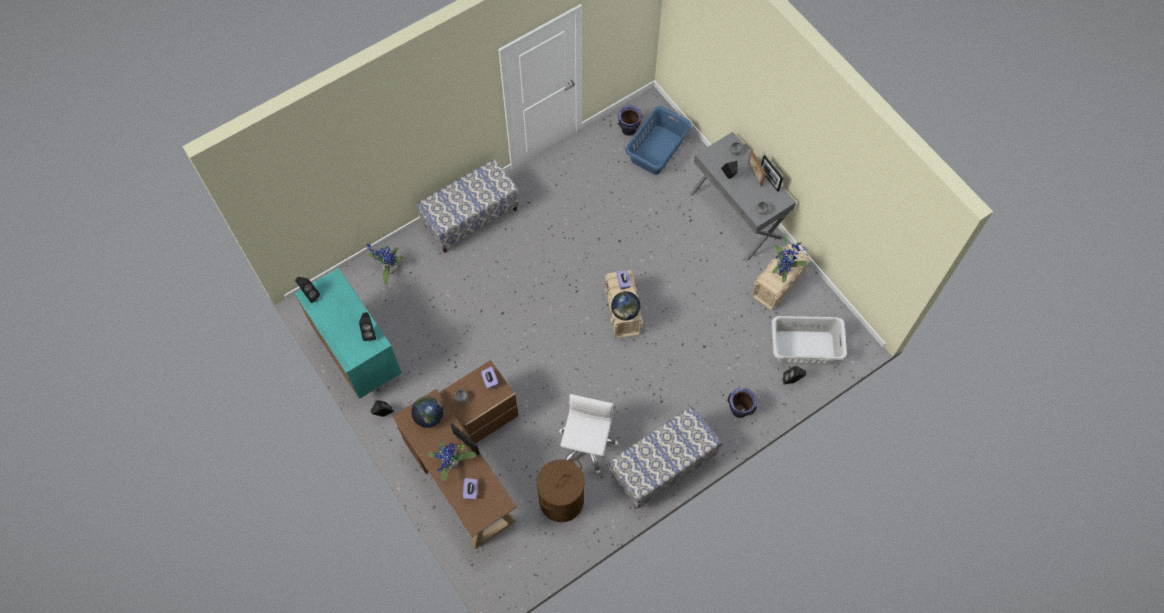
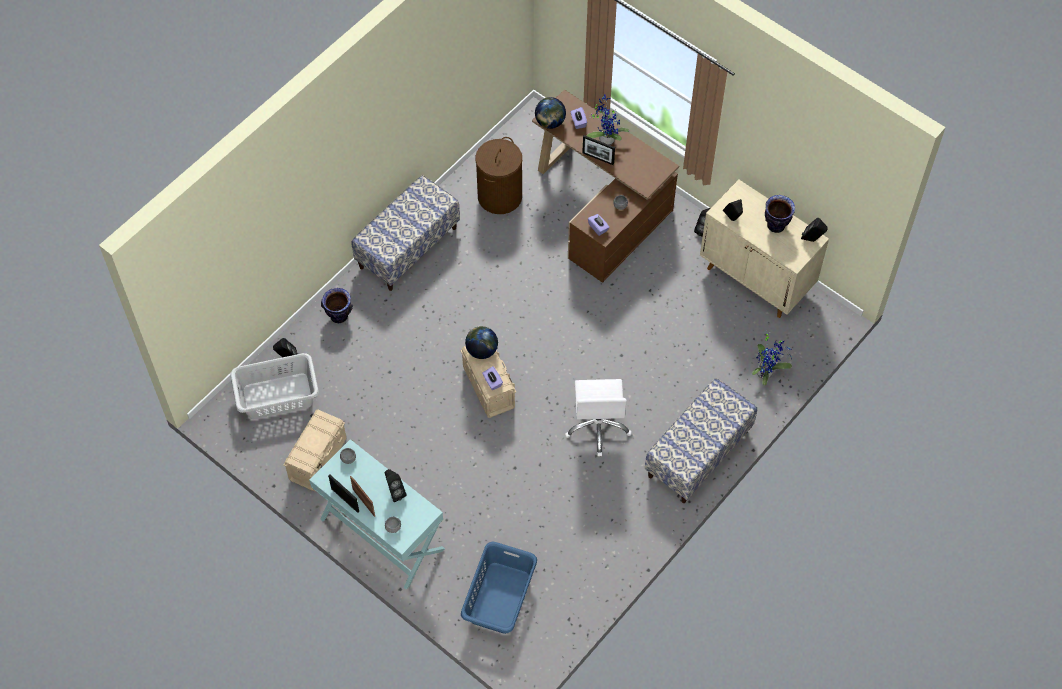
camera: 165 degrees right, 5 degrees down
(358, 354) = (757, 279): turquoise cabinet -> beige cabinet
(429, 417) = (643, 172): globe -> globe (550, 122)
(586, 445) = (490, 248): white office chair -> white office chair (598, 426)
(628, 130) = (543, 618): vase -> vase (776, 226)
(736, 215) = (381, 534): grey console table -> turquoise console table
(783, 270) = (313, 439): potted plant -> none

